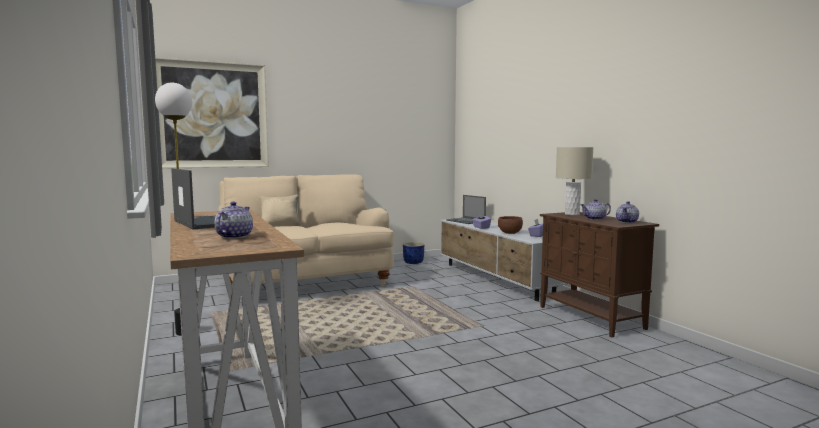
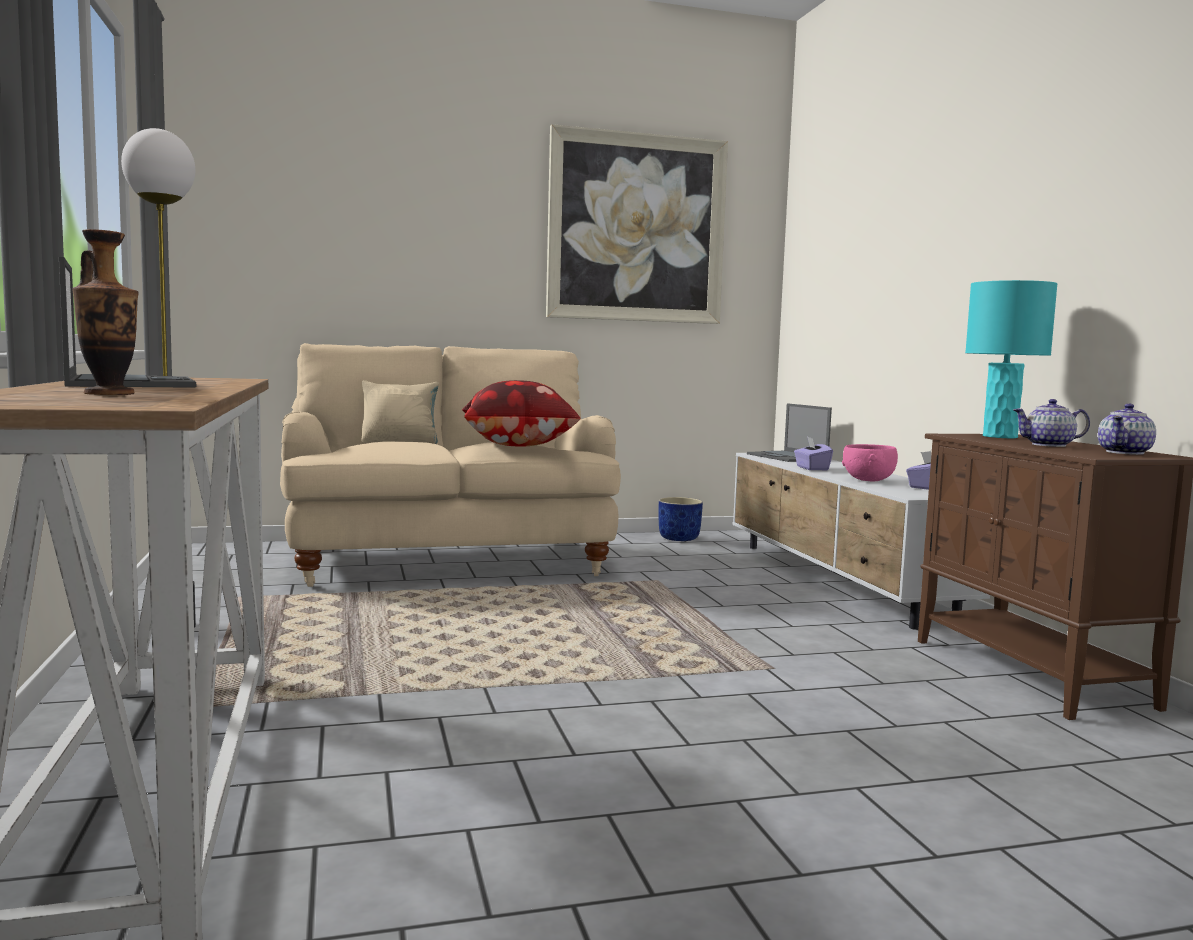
camera: 10 degrees right, 0 degrees up
(213, 115) = (293, 226): picture -> picture (636, 228)
(233, 236) = (109, 394): teapot -> vase
(343, 225) = (519, 446): none -> pillow
(510, 233) = (869, 480): brown bowl -> pink bowl
(572, 214) = (1000, 437): beige table lamp -> turquoise table lamp

